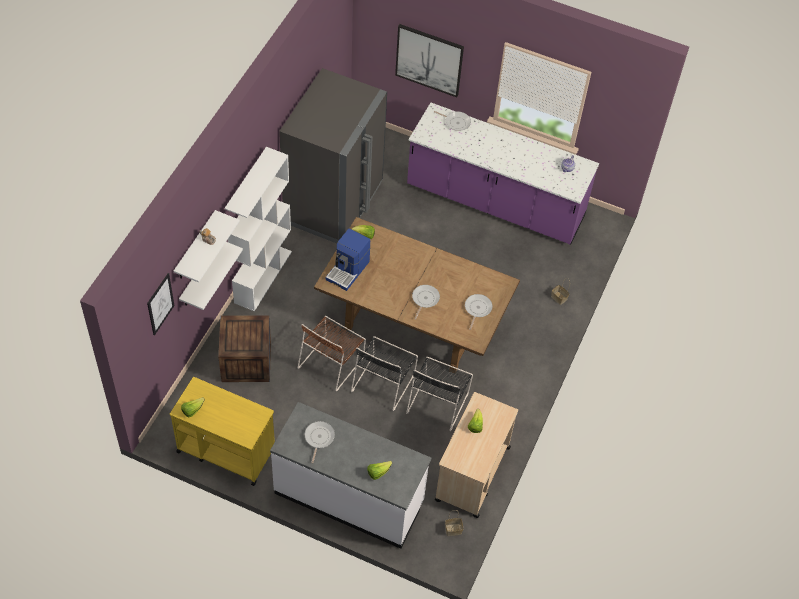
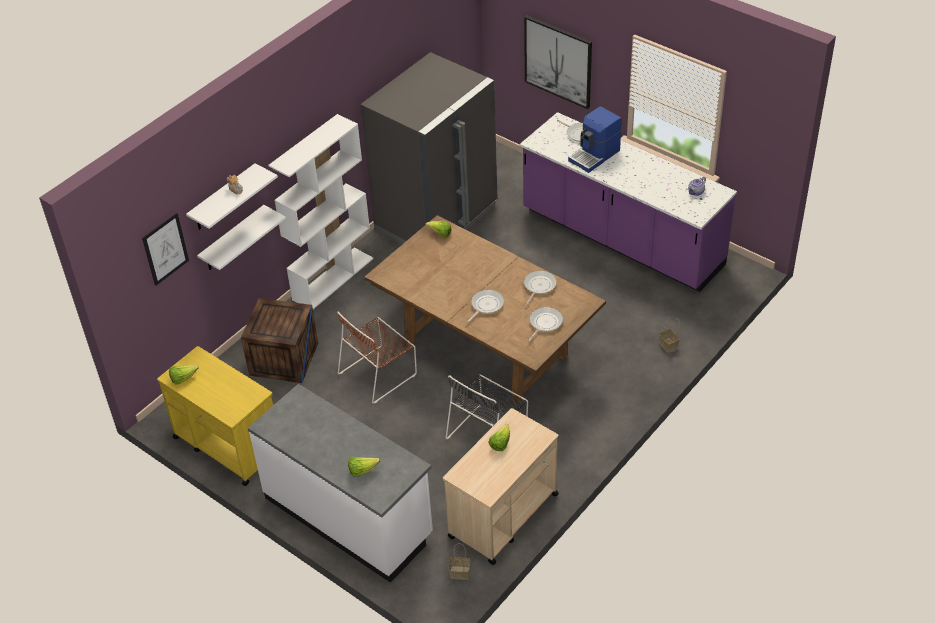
camera: 20 degrees right, 10 degrees down
(318, 438) = (307, 424): frying pan -> frying pan (539, 286)
(348, 270) = (409, 265): coffee machine -> coffee machine (595, 155)
(384, 381) = (431, 402): black chair -> none

